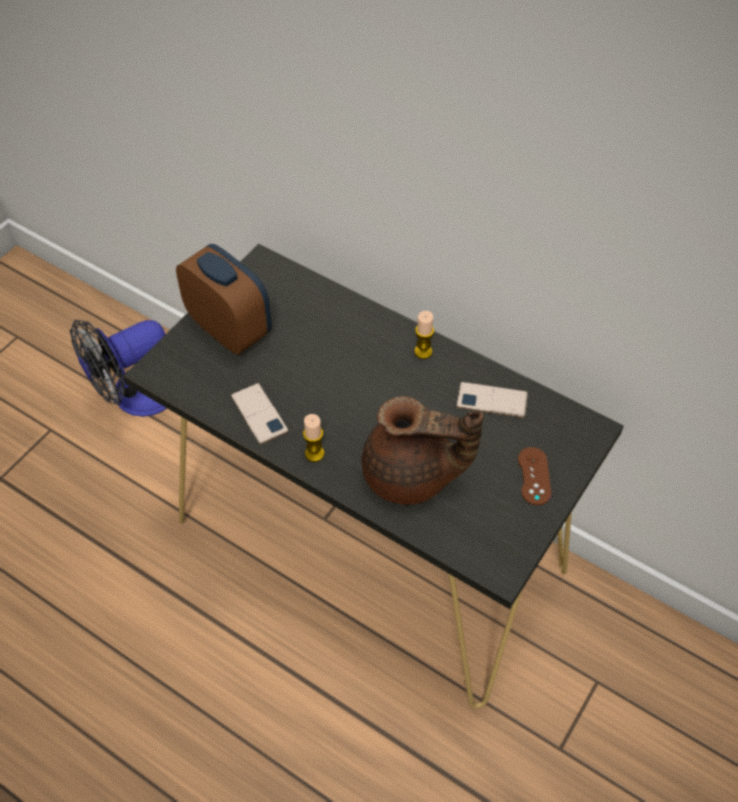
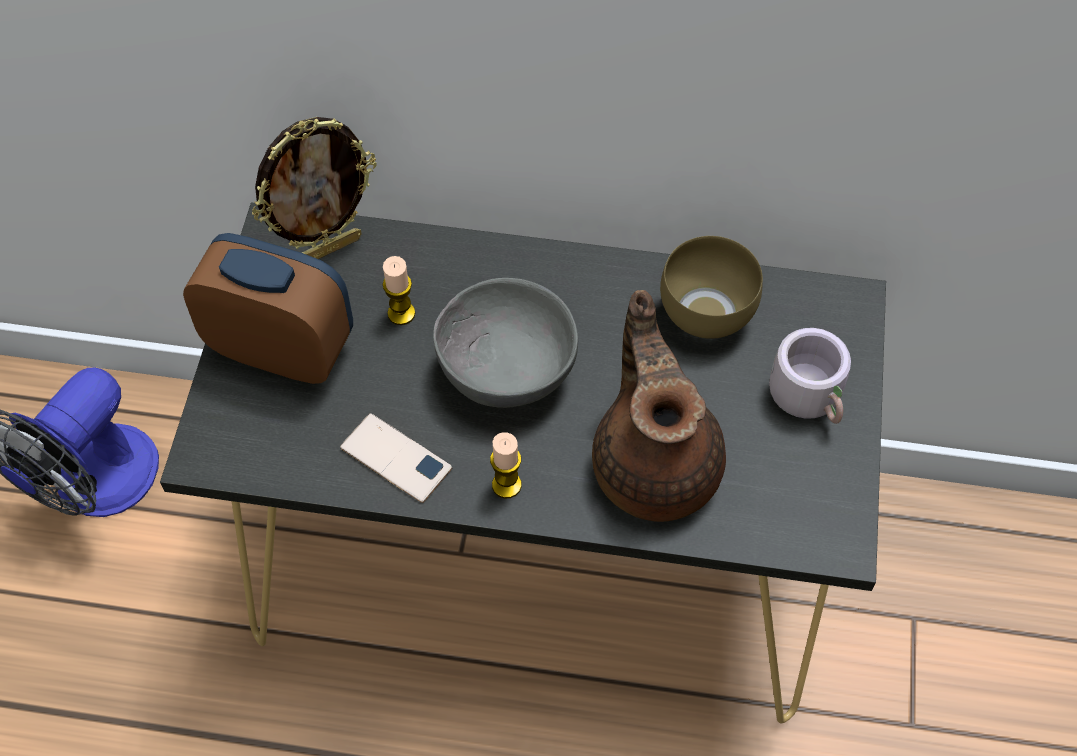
camera: 25 degrees left, 5 degrees up
(286, 284) = (326, 250): none -> picture frame
(351, 387) = (503, 368): none -> grey bowl
(411, 476) = (655, 462): brown teapot -> brown teapot turned 90 degrees counterclockwise
(423, 351) = (574, 278): candle -> candle (401, 313)
(492, 400) = (702, 312): phone -> brown bowl
(534, 476) = (812, 396): brown game controller -> grey mug

